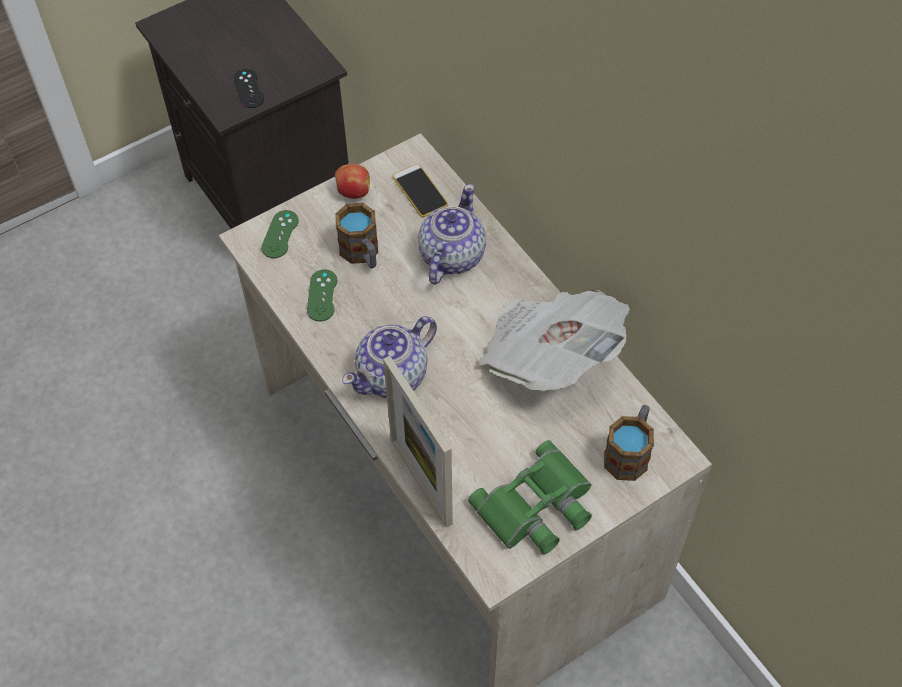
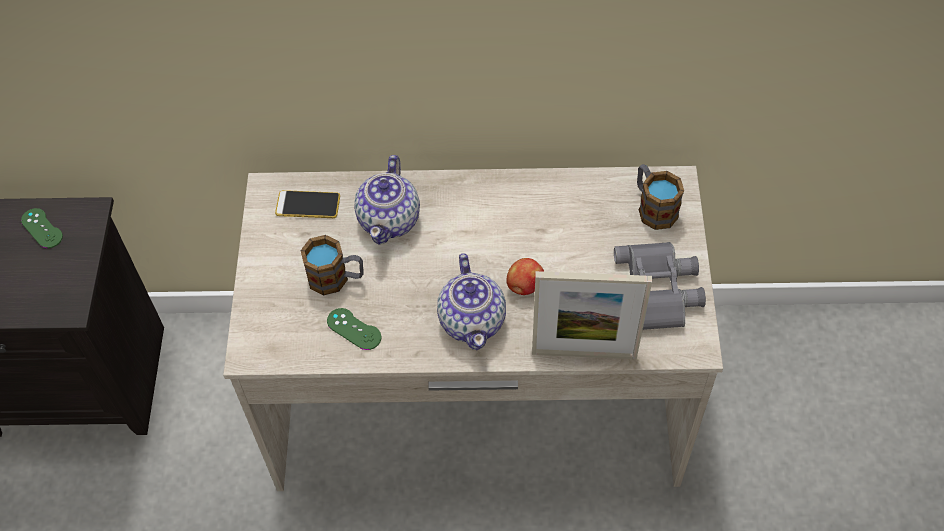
camera: 55 degrees left, 0 degrees up
(249, 88) = (59, 279): black game controller -> none
(280, 234) = (264, 327): green game controller -> green game controller (42, 228)
(353, 192) = (266, 251): apple -> apple (524, 286)
(451, 256) = (390, 219): teapot -> teapot turned 135 degrees counterclockwise
(537, 507) = (659, 290): green binoculars -> grey binoculars
(549, 355) = (534, 208): newspaper -> none

